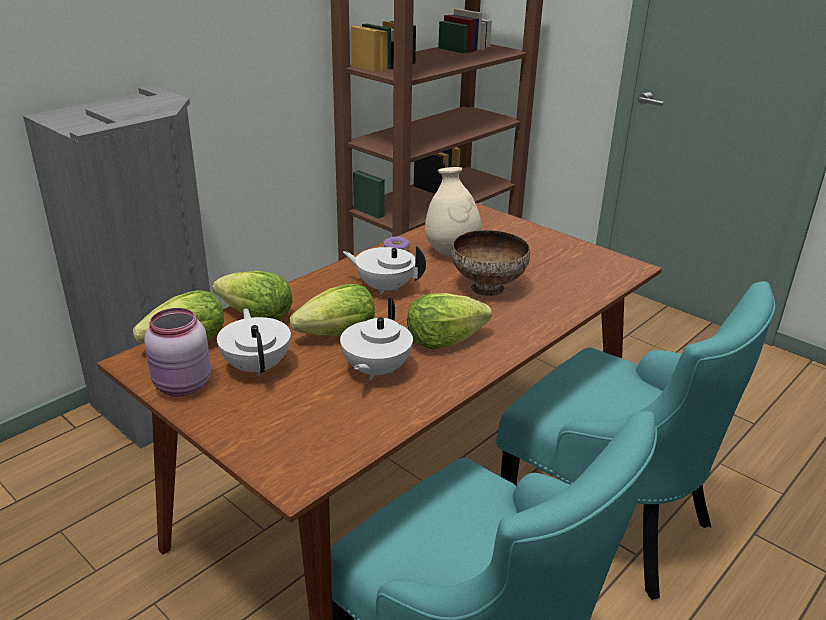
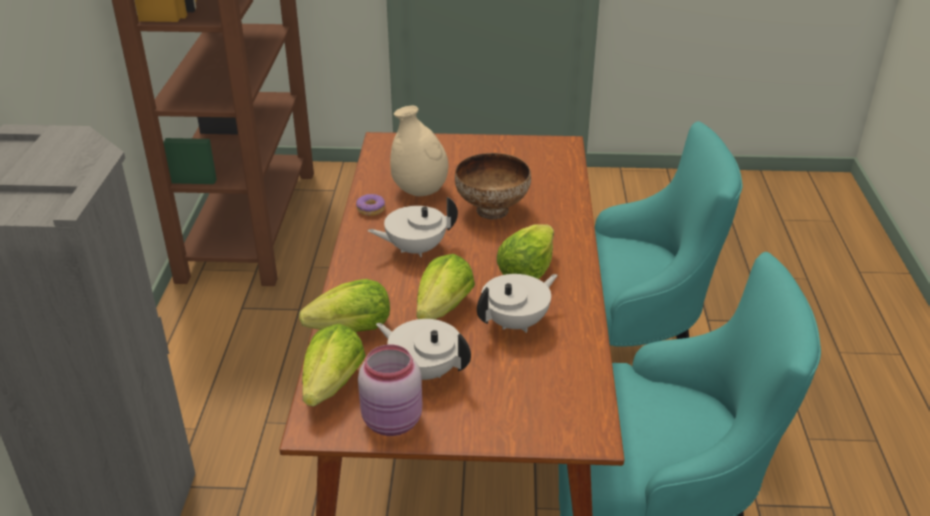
camera: 40 degrees left, 5 degrees up
(375, 370) = (516, 322): white teapot -> white teapot turned 105 degrees counterclockwise

